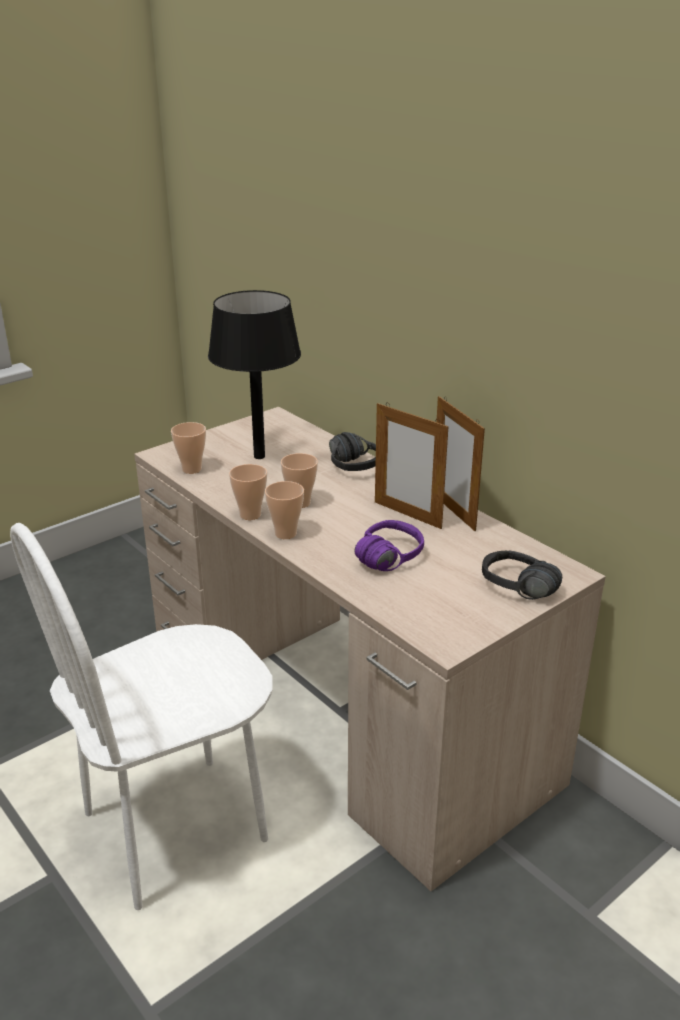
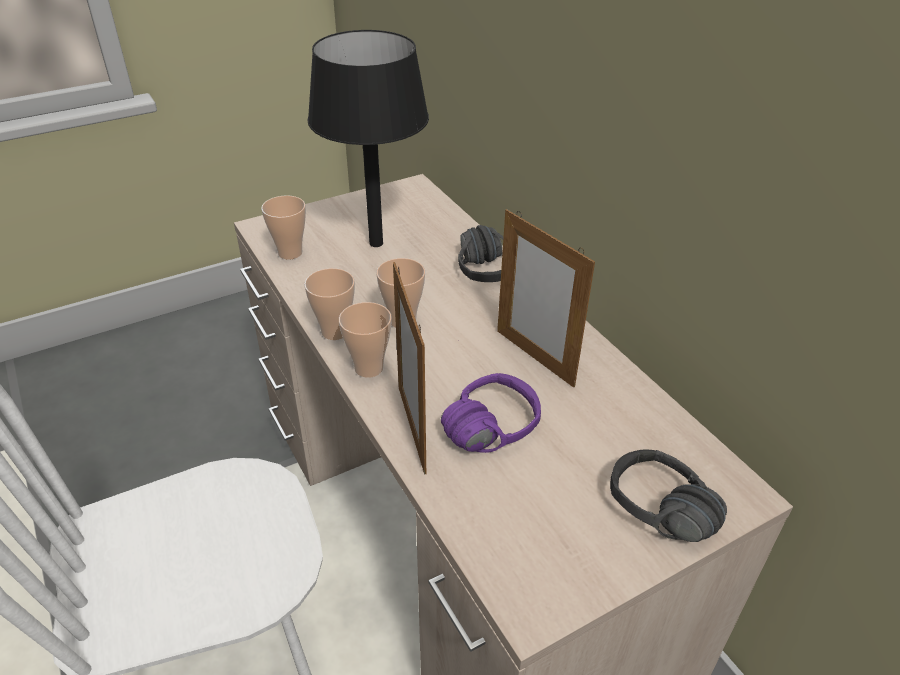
camera: 10 degrees right, 10 degrees up
(453, 511) = (597, 360): picture frame -> picture frame (412, 428)

